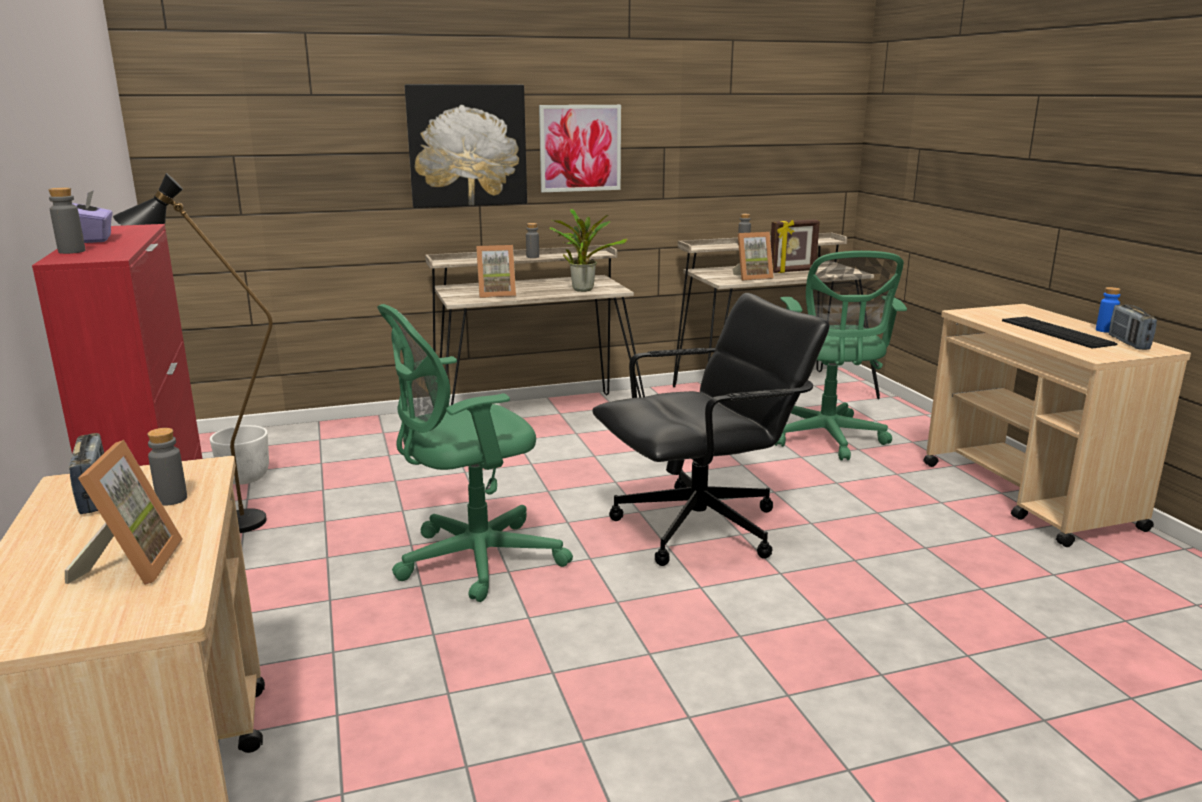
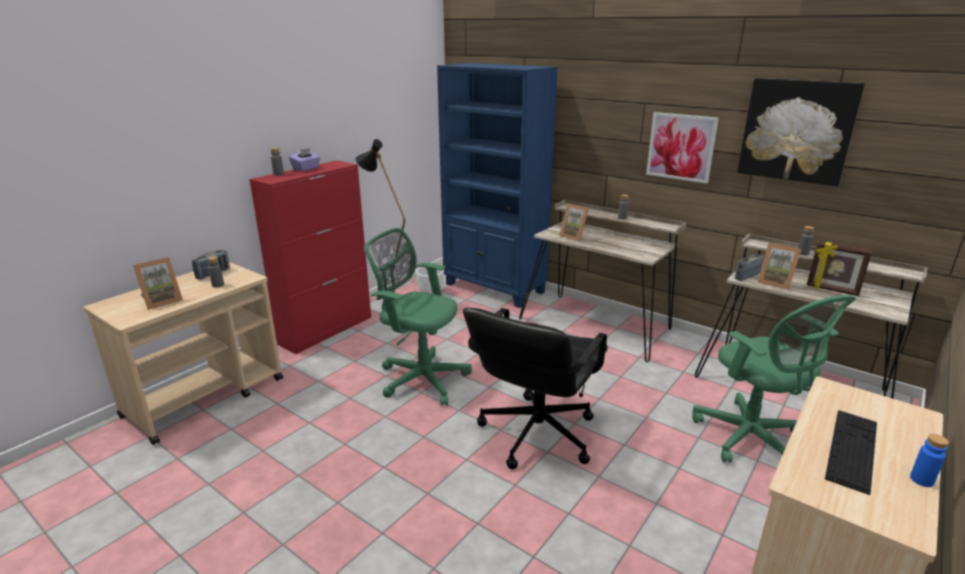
camera: 55 degrees right, 5 degrees up
(332, 437) = (494, 288): none -> blue bookcase
(467, 146) = (603, 135): picture -> picture (797, 130)
(582, 289) = (629, 249): potted plant -> none
(701, 528) = (535, 433): black office chair -> black office chair turned 90 degrees clockwise
(827, 439) = (751, 439): green office chair -> green office chair turned 75 degrees counterclockwise
(1128, 343) = (893, 502): radio -> radio (747, 276)

